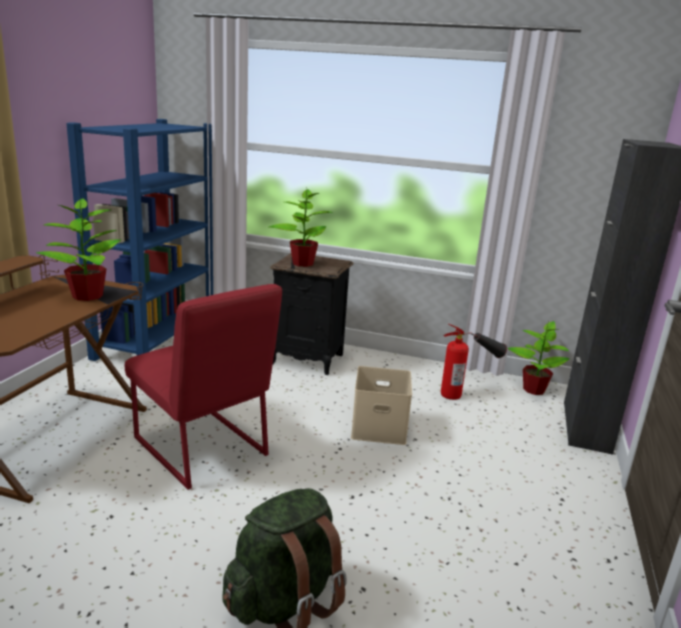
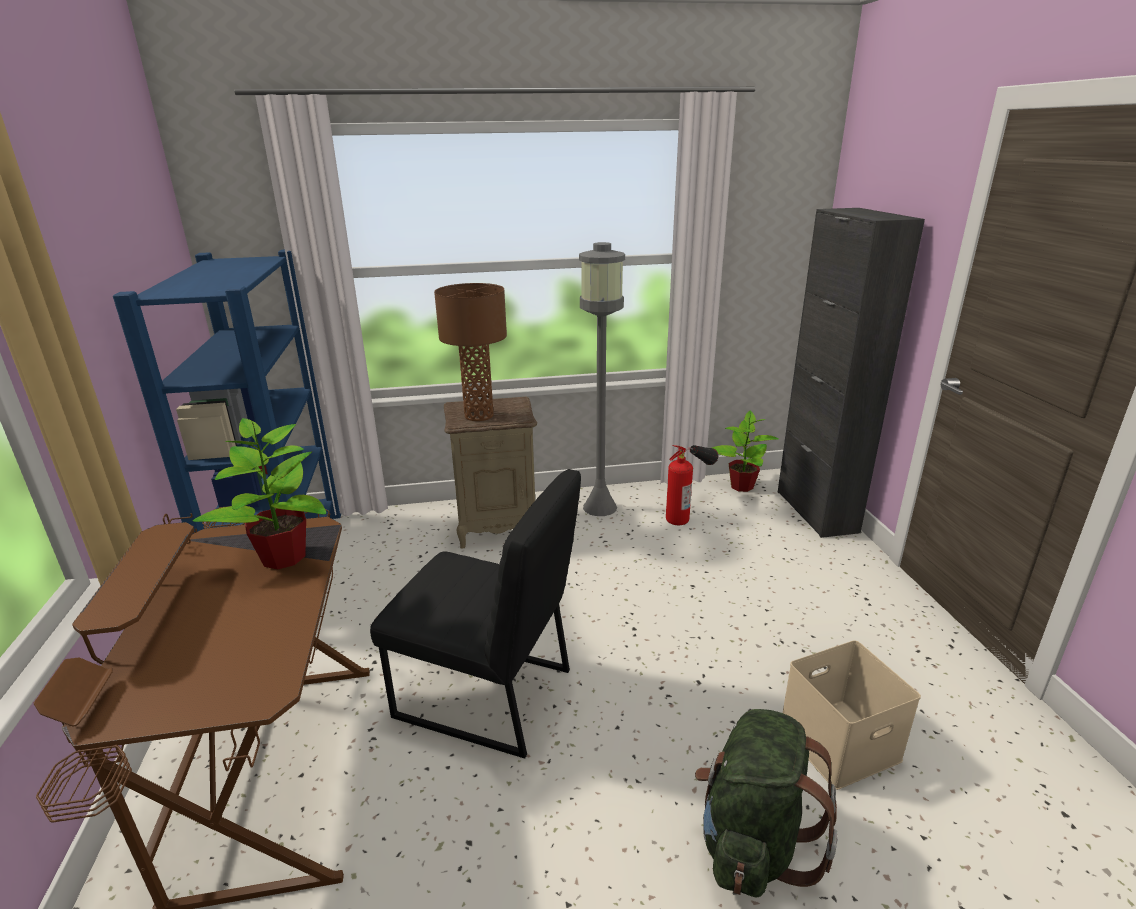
camera: 25 degrees left, 5 degrees up
(202, 448) = (488, 695): red chair -> black chair
(302, 263) = (479, 415): potted plant -> brown table lamp
(307, 359) = (497, 528): black nightstand -> beige nightstand
(380, 427) = (648, 585): beige storage box -> beige storage box (839, 740)
(397, 369) = (600, 507): none -> grey floor lamp

